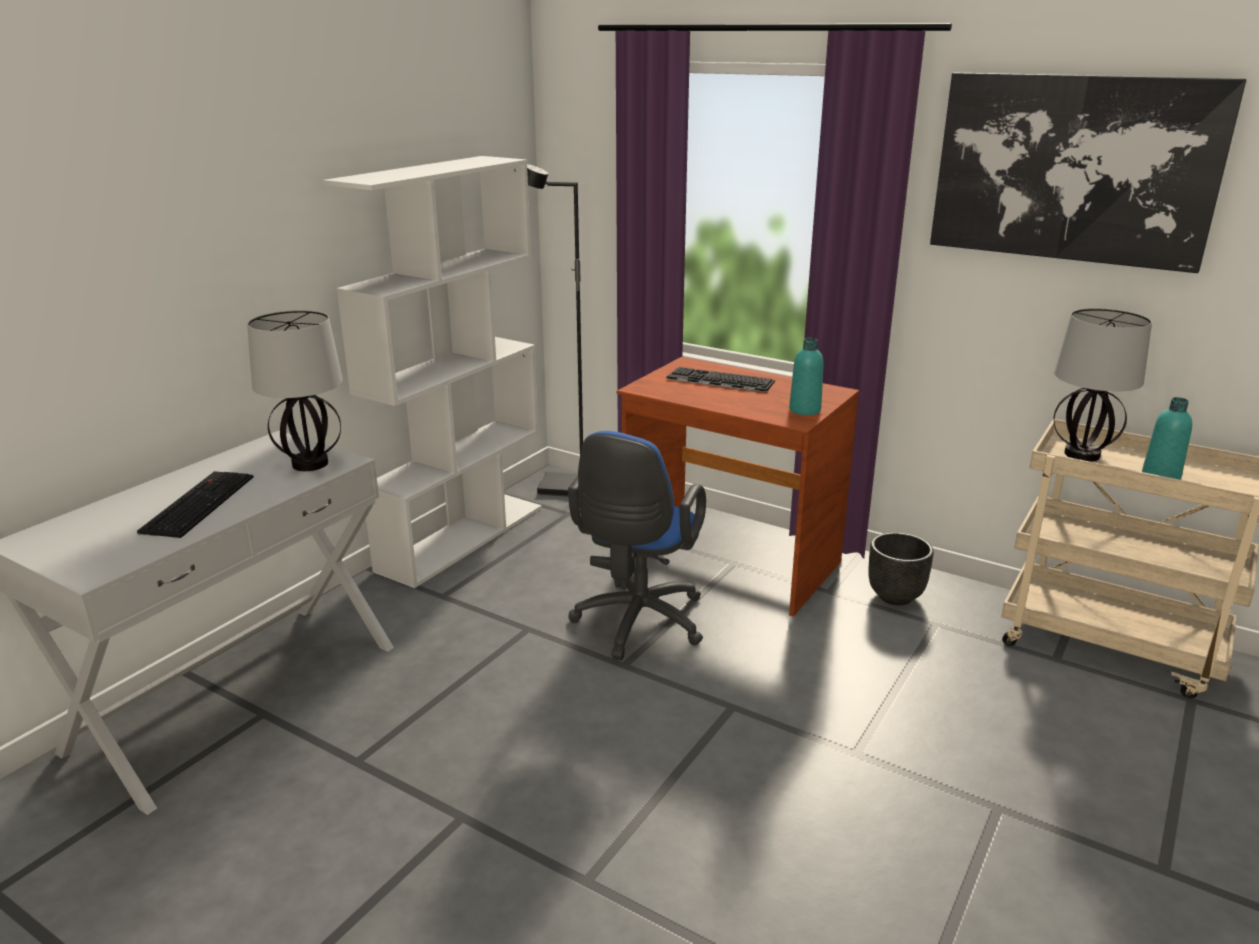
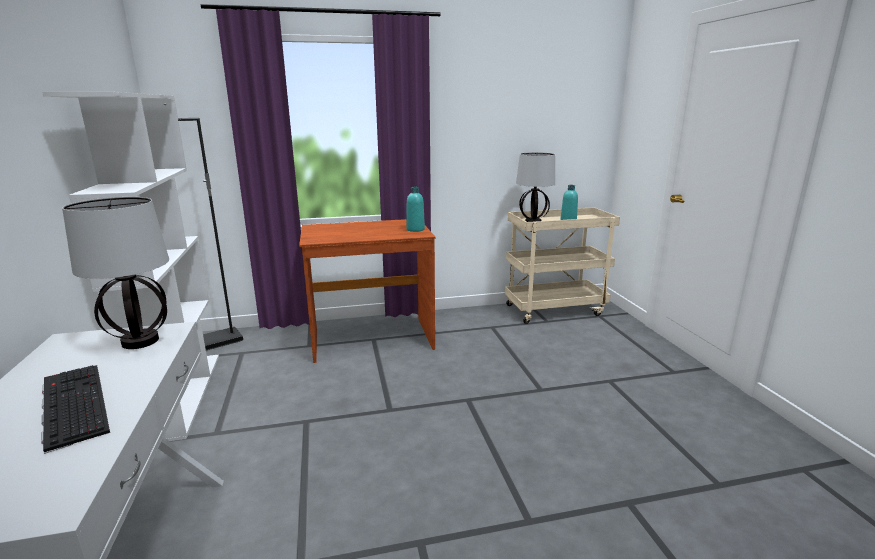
camera: 45 degrees left, 5 degrees down
(637, 625) = (367, 388): blue office chair -> none
(718, 381) = (347, 229): keyboard -> none
(894, 596) = (462, 323): black planter -> none
(1073, 169) = (498, 88): picture -> none

